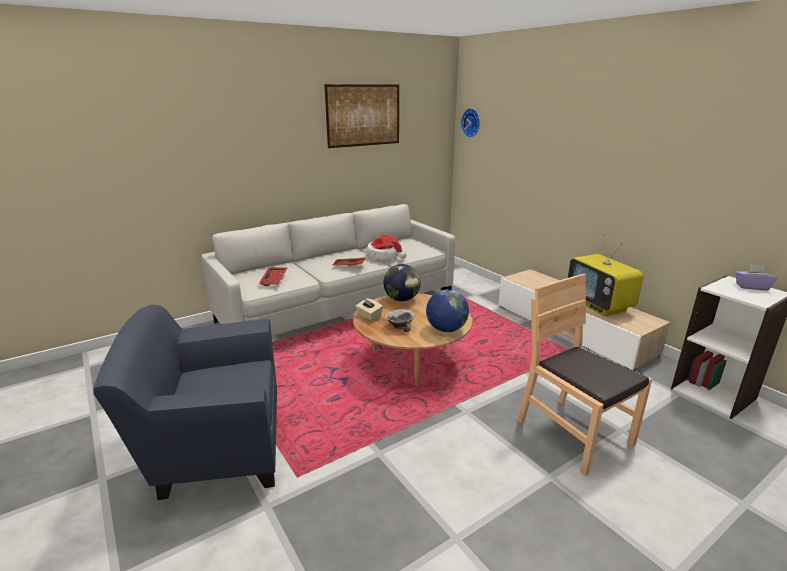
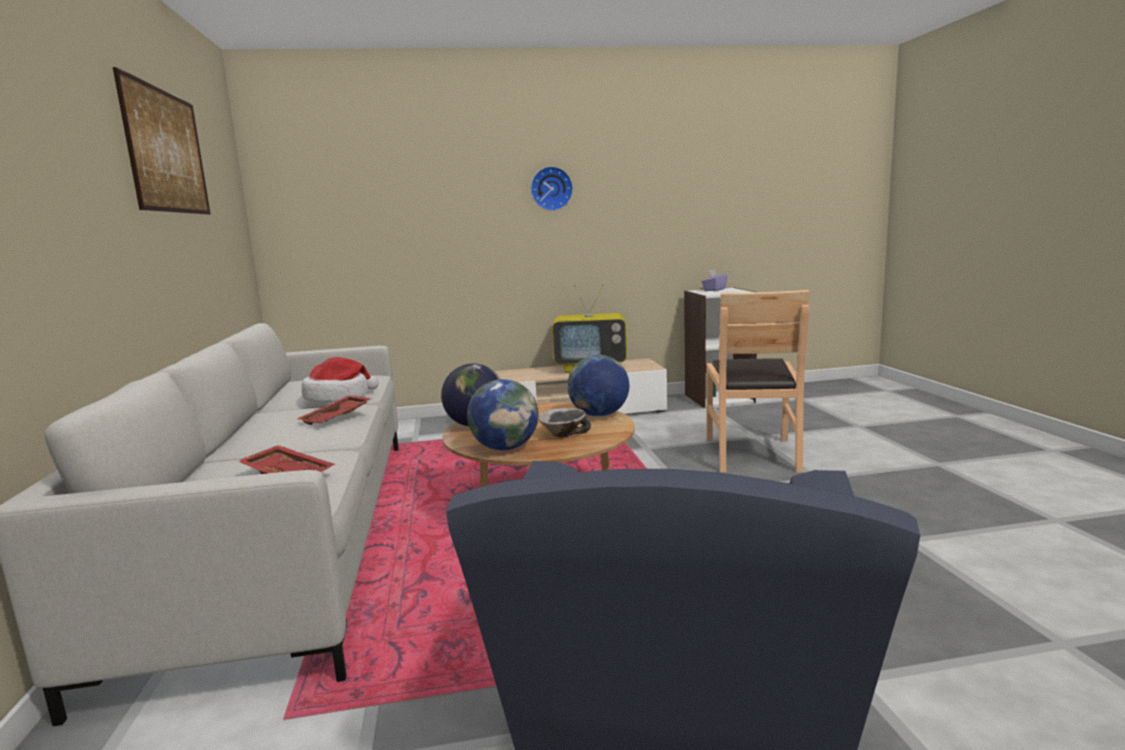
camera: 65 degrees left, 10 degrees down
(369, 316) = (505, 448): beige tissue box -> globe
(472, 123) = (289, 187): wall clock -> wall clock (551, 189)
(573, 433) = (752, 454): brown chair -> brown chair turned 75 degrees counterclockwise

